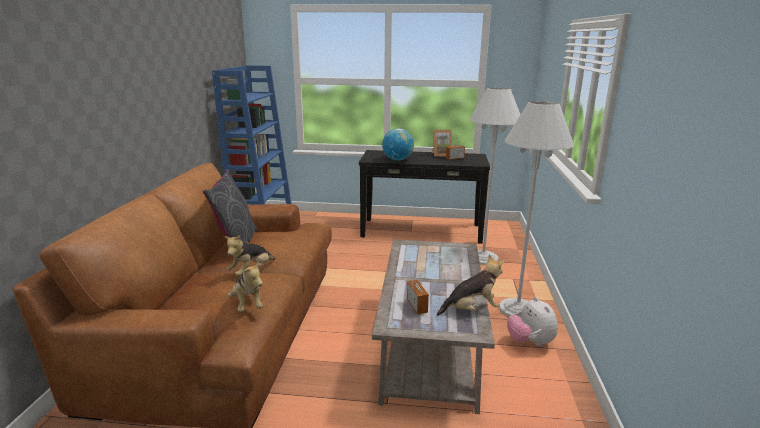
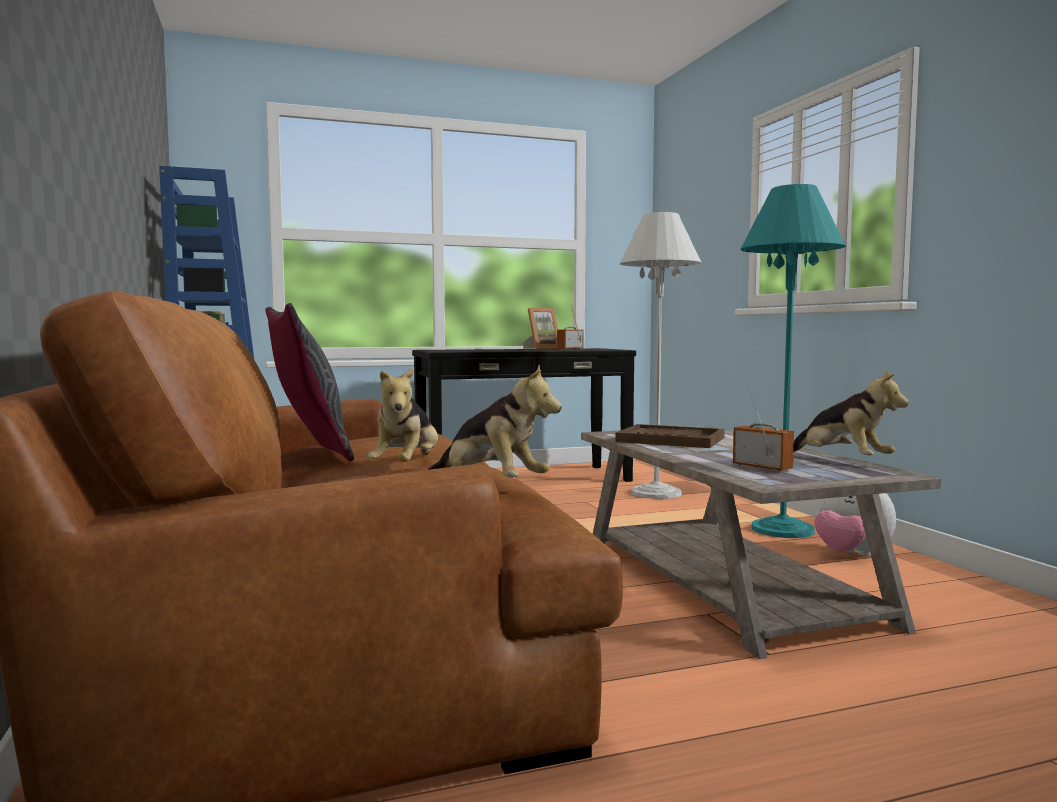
camera: 25 degrees left, 15 degrees down
(397, 160) = (488, 350): globe -> none
(423, 259) = (670, 440): none -> brown tray
(471, 310) = (841, 461): plush toy -> plush toy turned 90 degrees clockwise
(517, 309) = (782, 529): white floor lamp -> turquoise floor lamp

